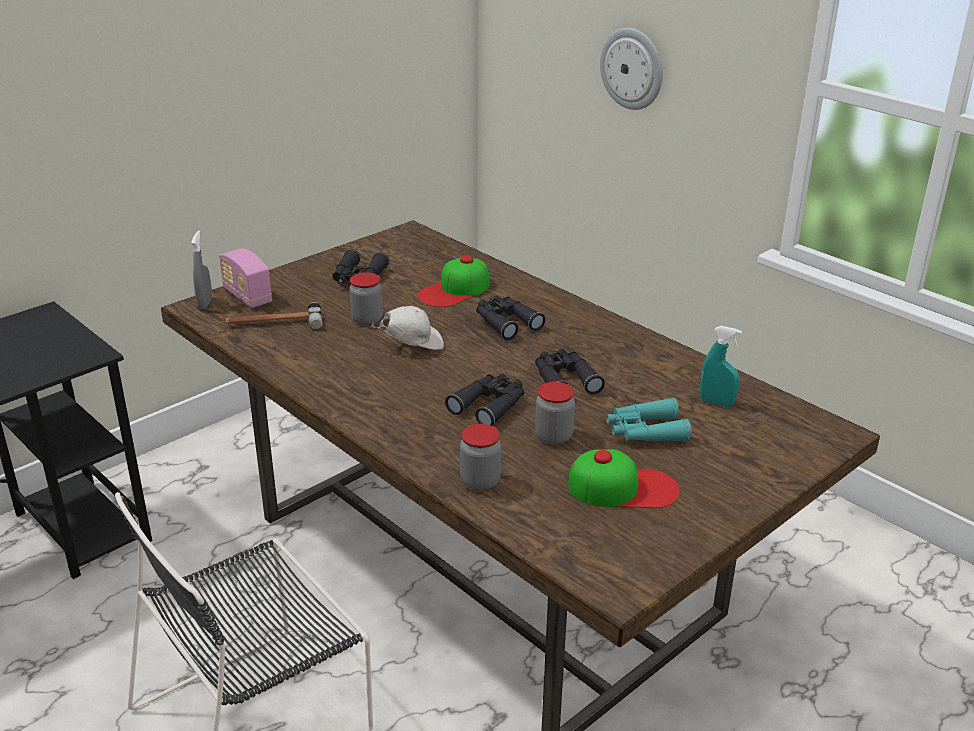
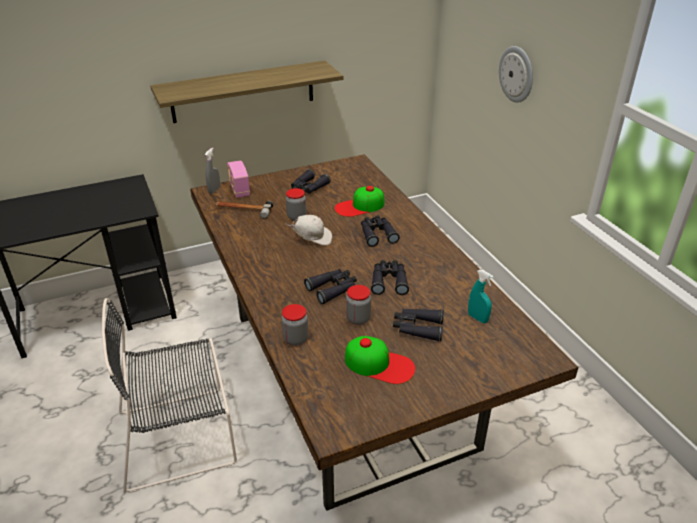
camera: 20 degrees right, 5 degrees up
(207, 142) = (243, 91): none -> shelf
(645, 431) = (417, 328): turquoise binoculars -> black binoculars

